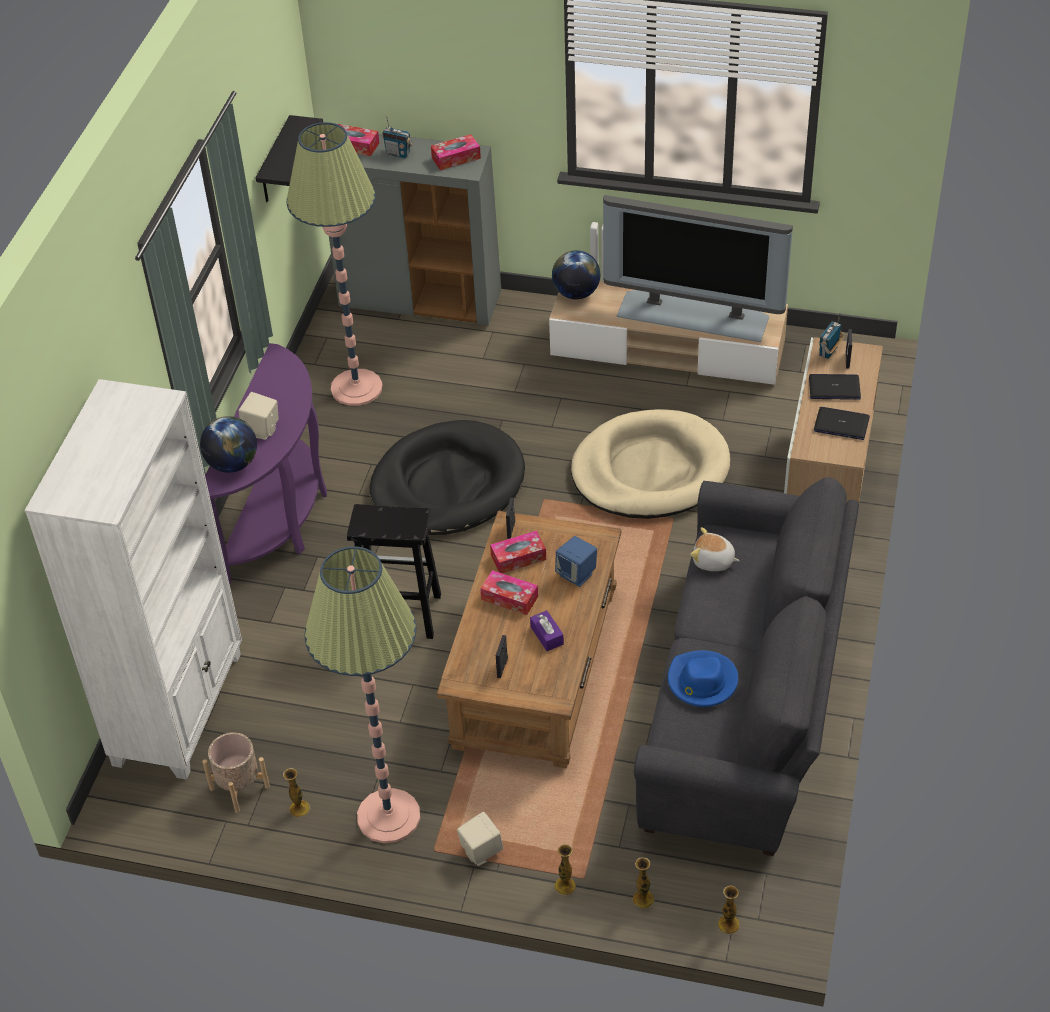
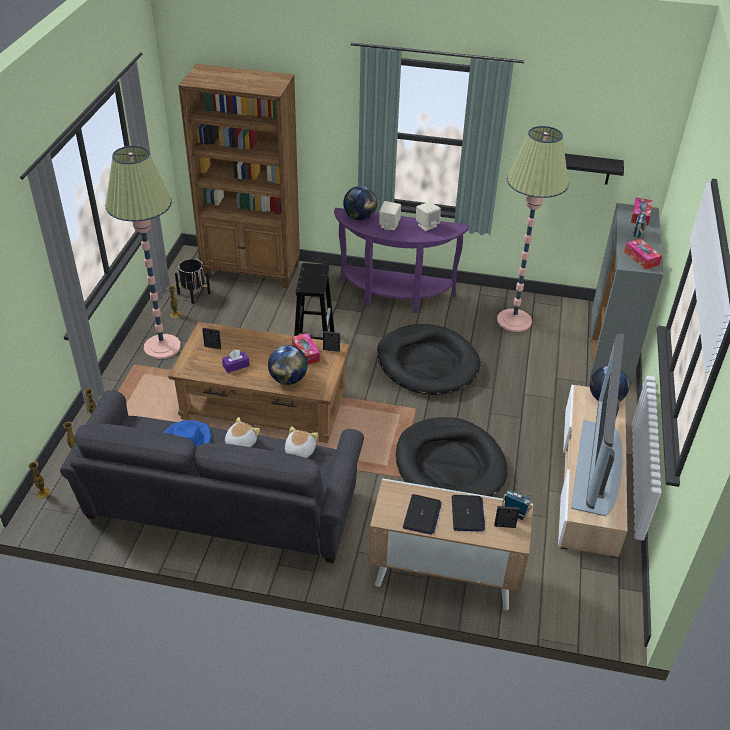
camera: 85 degrees right, 5 degrees down
(180, 708) = (252, 270): white bookcase -> brown bookcase
(240, 788) = (193, 293): beige planter -> black planter
(481, 851) = (128, 383): beige speaker -> beige speaker (427, 225)
(509, 598) = (270, 349): tissue box -> none
(577, 574) = (288, 379): blue speaker -> globe
(650, 470) = (449, 465): beige dog bed -> black dog bed
(702, 622) = (240, 443): none -> plush toy

